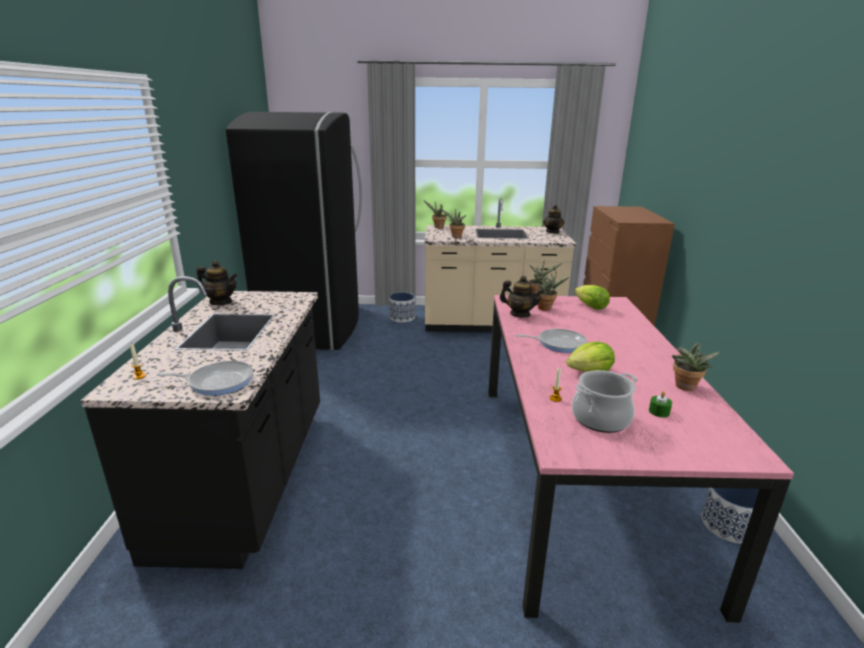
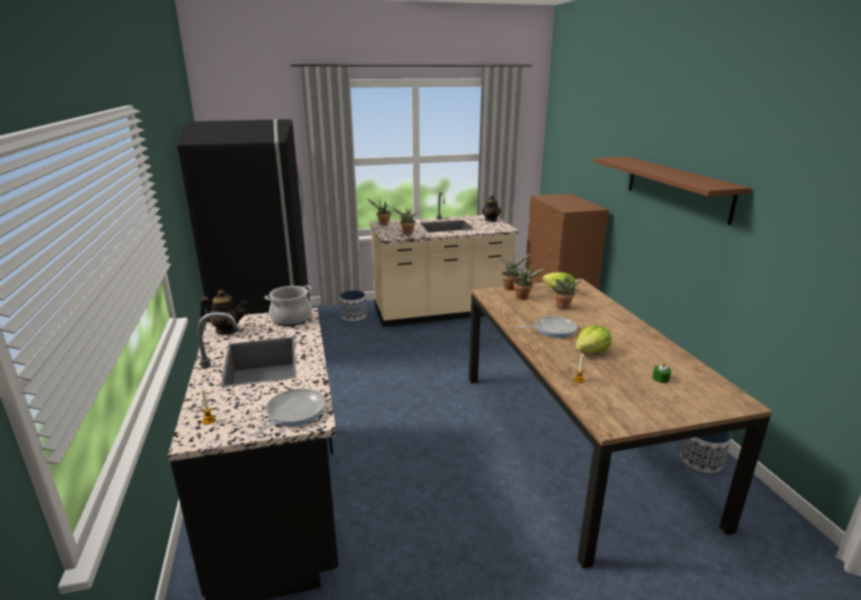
camera: 15 degrees left, 0 degrees up
(217, 382) = (293, 413): frying pan -> frying pan turned 45 degrees counterclockwise
(520, 314) = (505, 306): teapot -> none
(577, 474) = (574, 440): pink dining table -> brown dining table
(600, 418) = (622, 391): cooking pot -> cooking pot (291, 318)
(685, 388) = (668, 355): potted plant -> potted plant (563, 307)
(746, 194) = (677, 187): none -> brown shelf

